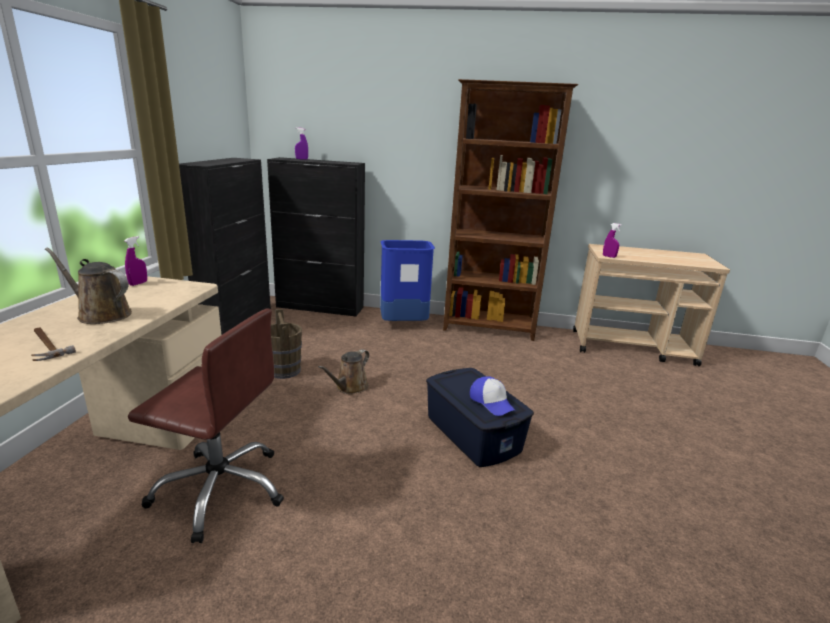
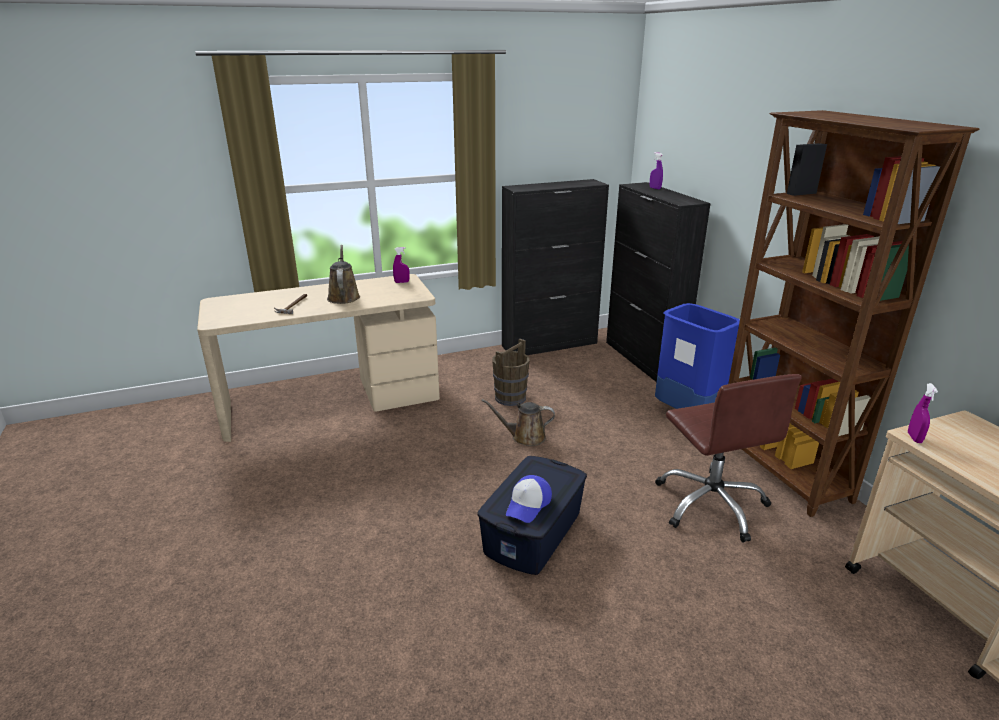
camera: 60 degrees right, 5 degrees up
(221, 489) = (353, 445): brown office chair -> brown office chair (711, 504)

